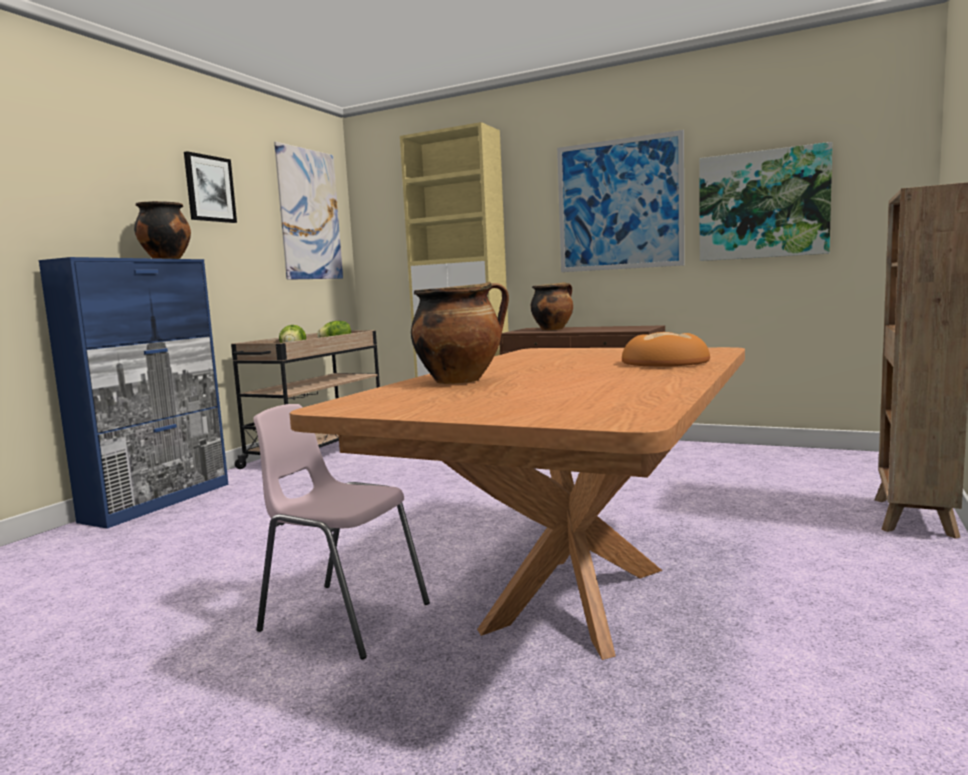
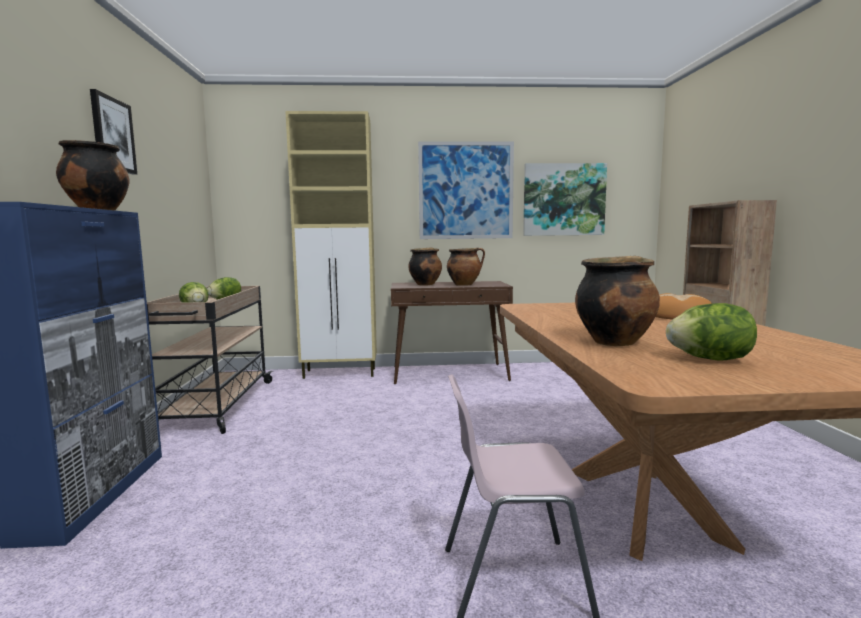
camera: 30 degrees left, 0 degrees up
(310, 214) = (185, 173): picture -> none
(471, 396) = (710, 359): none -> lettuce
(596, 329) = (465, 285): none -> cooking pot

